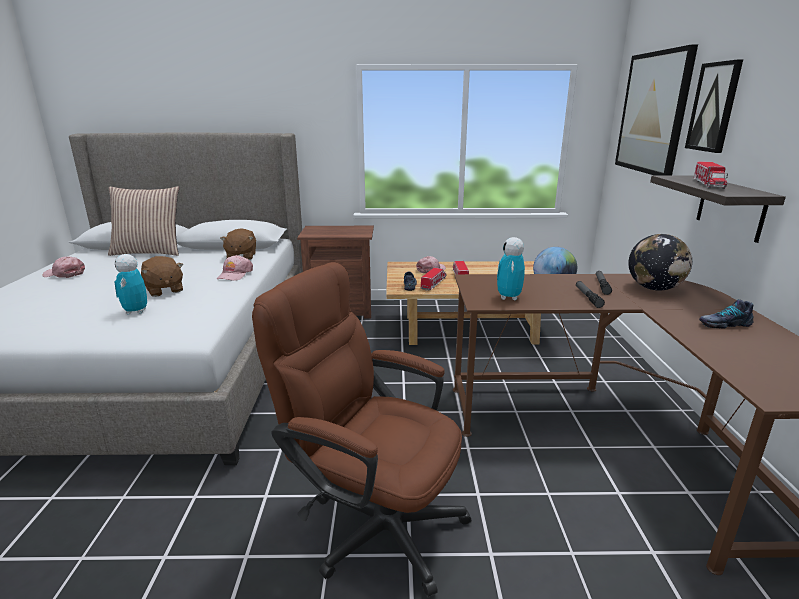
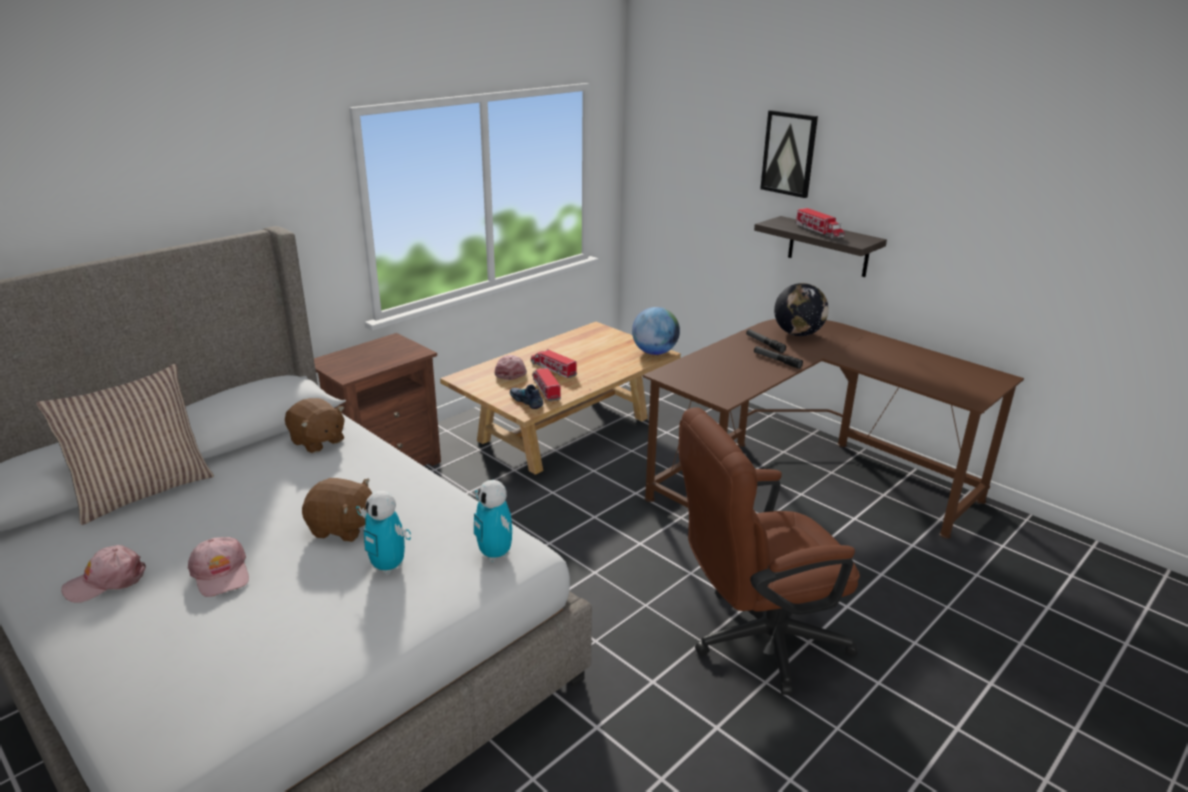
camera: 45 degrees left, 5 degrees up
(235, 274) = (378, 468): pink cap -> pink cap (221, 573)
(508, 297) = (730, 383): toy robot -> toy robot (495, 554)
(653, 113) = (698, 145): picture -> none
(724, 324) = (879, 353): shoe -> none

